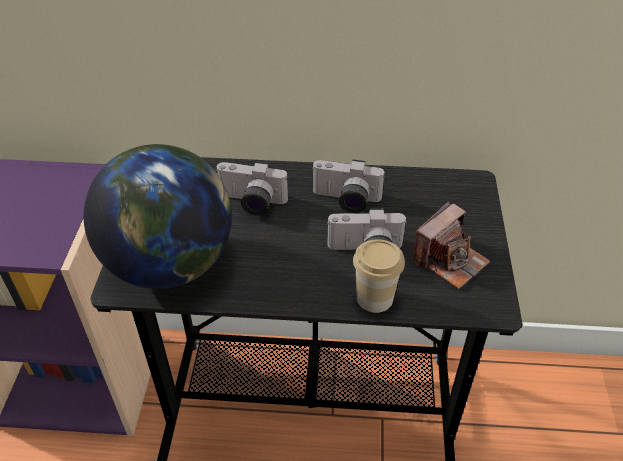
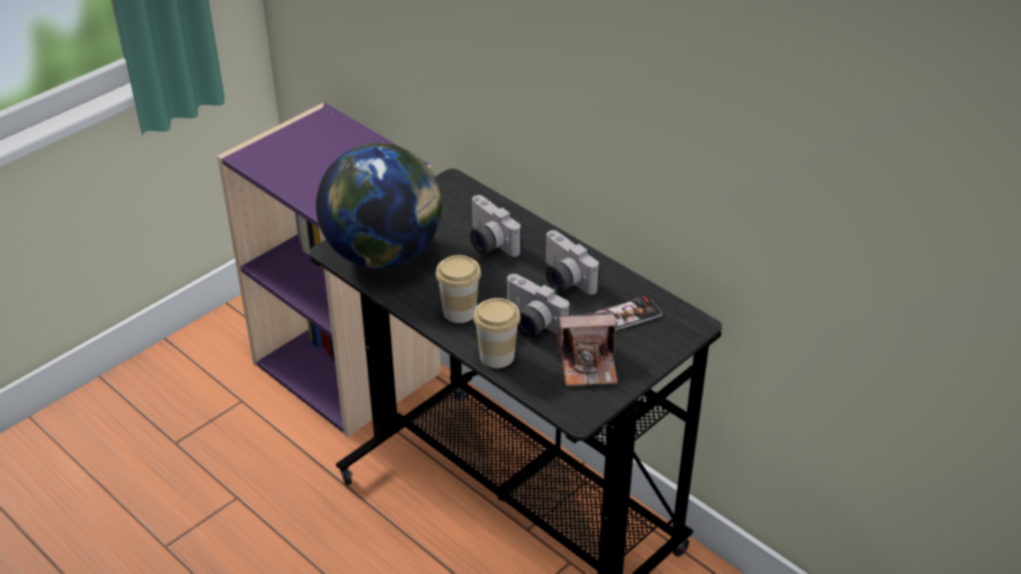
camera: 40 degrees right, 5 degrees down
(297, 277) = (459, 312): none -> cup
(425, 202) = (627, 315): none -> phone

